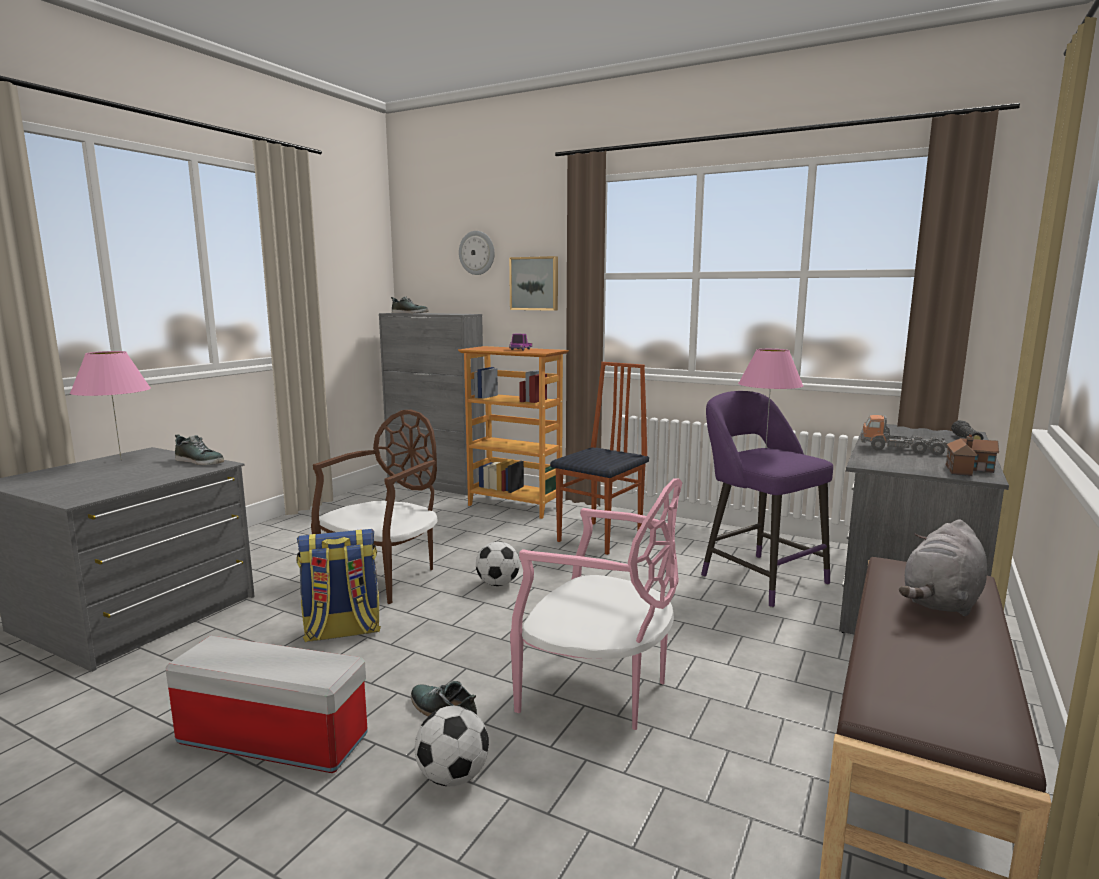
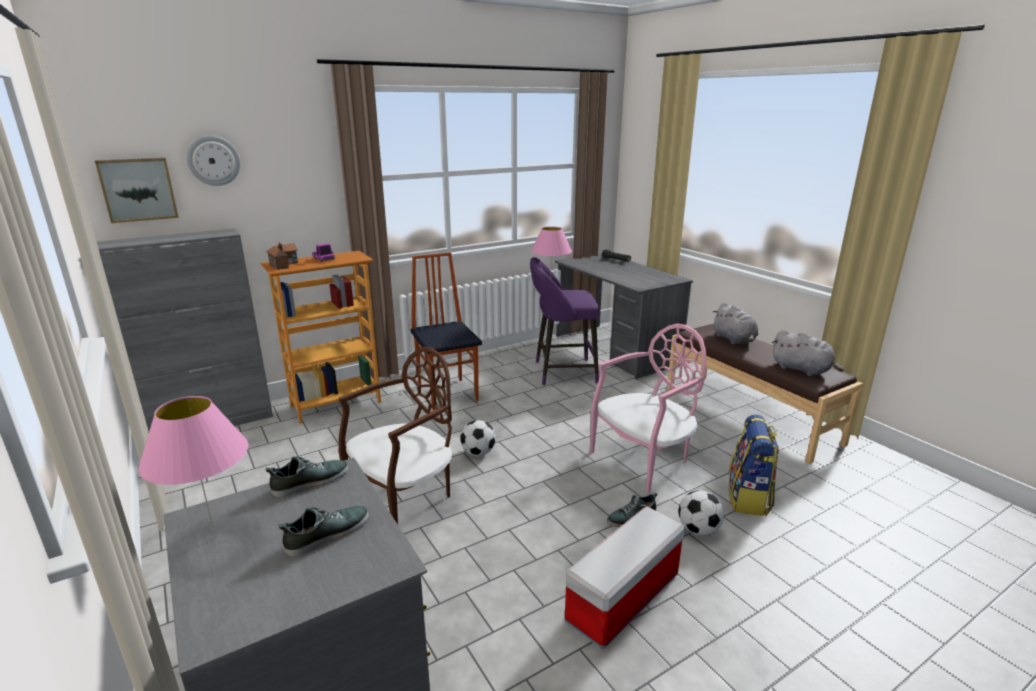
camera: 60 degrees left, 10 degrees up
(342, 631) = (488, 540): backpack -> backpack (749, 498)
(385, 576) = (404, 499): brown chair -> brown chair turned 75 degrees clockwise
(410, 313) = (143, 241): shoe -> shoe (327, 534)
(535, 283) = (295, 190): picture -> picture (138, 189)
(902, 449) = (620, 274): toy truck -> none
(927, 689) = (802, 370): none -> grey plush toy
(968, 469) = (665, 277): toy house -> toy house (284, 264)

